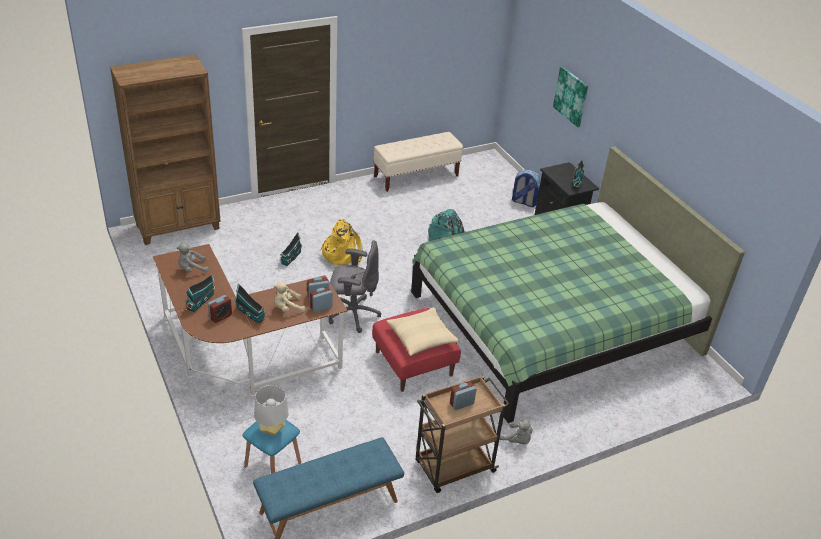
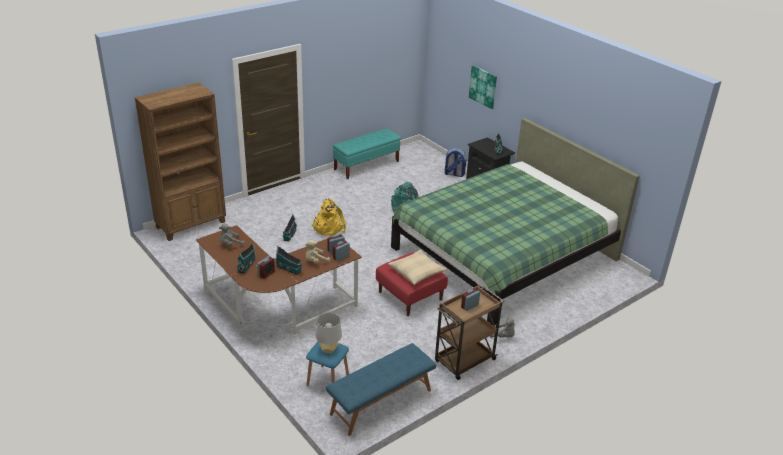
camera: 10 degrees left, 5 degrees down
(352, 314) = (352, 268): grey office chair -> none
(416, 176) = (366, 166): beige bench -> turquoise bench

